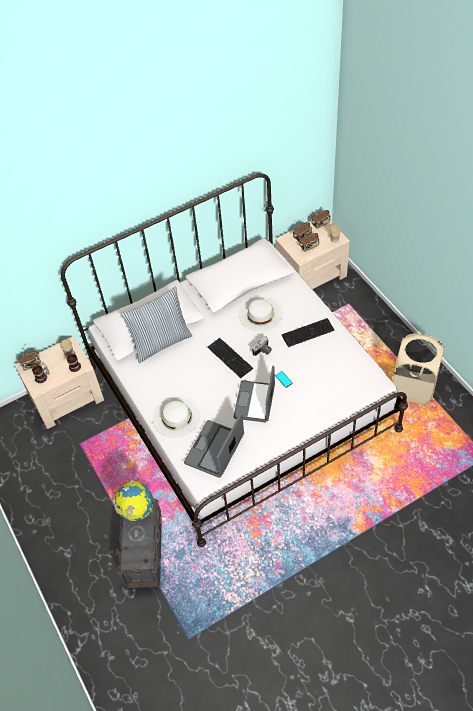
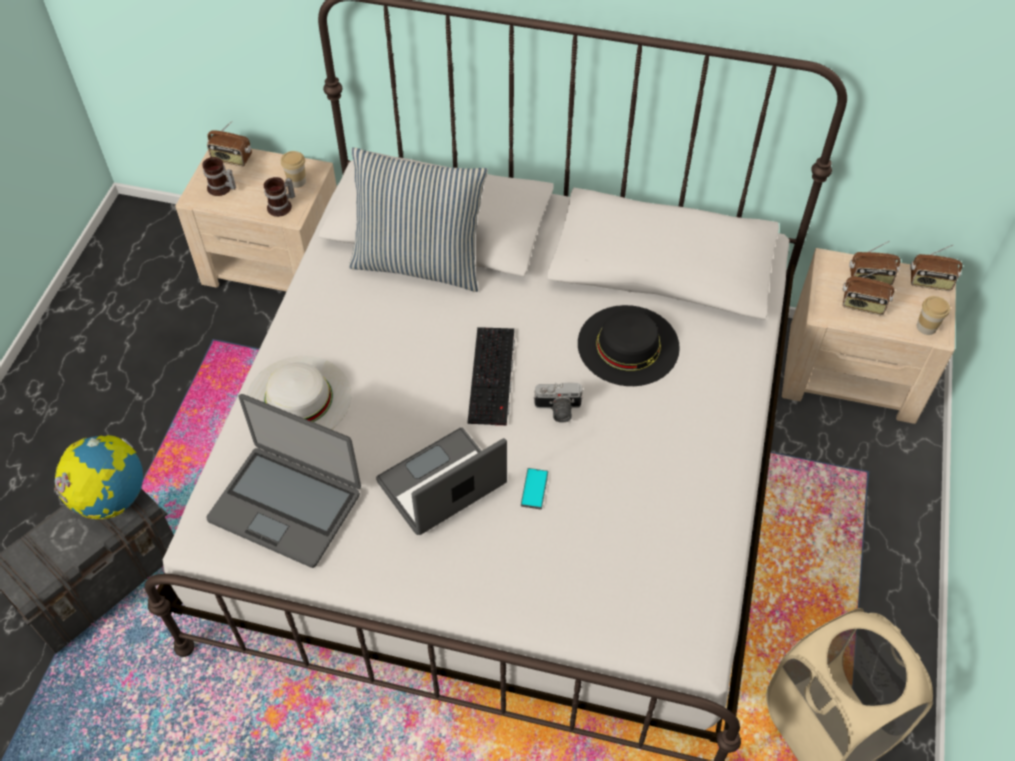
camera: 40 degrees right, 0 degrees up
(215, 449) = (286, 505): laptop -> laptop turned 135 degrees counterclockwise
(260, 314) = (628, 345): white hat -> black hat
(308, 332) = (674, 443): keyboard -> none

